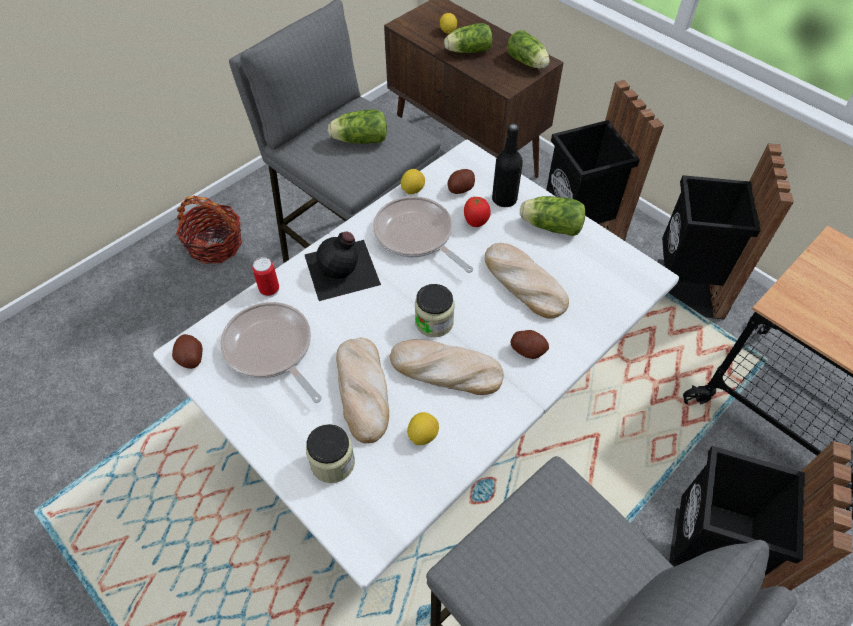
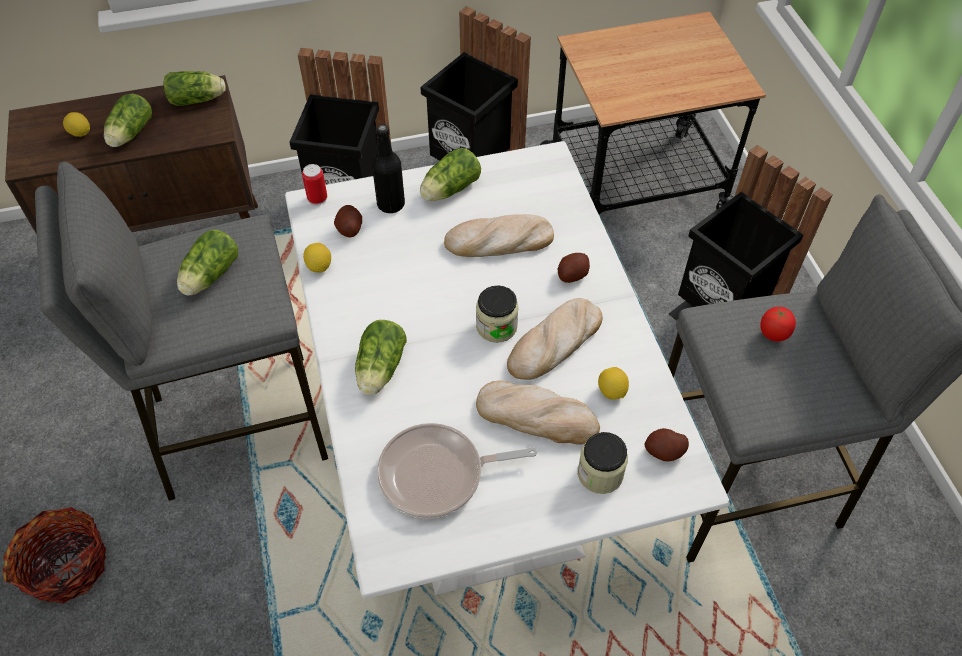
camera: 60 degrees left, 0 degrees up
(190, 358) = (397, 555): potato -> potato (664, 451)
(269, 289) = (357, 446): can -> can (317, 198)
(343, 270) = (379, 370): black bottle -> lettuce
(416, 236) = (382, 291): frying pan -> none
(476, 222) = (402, 239): tomato -> tomato (772, 335)

